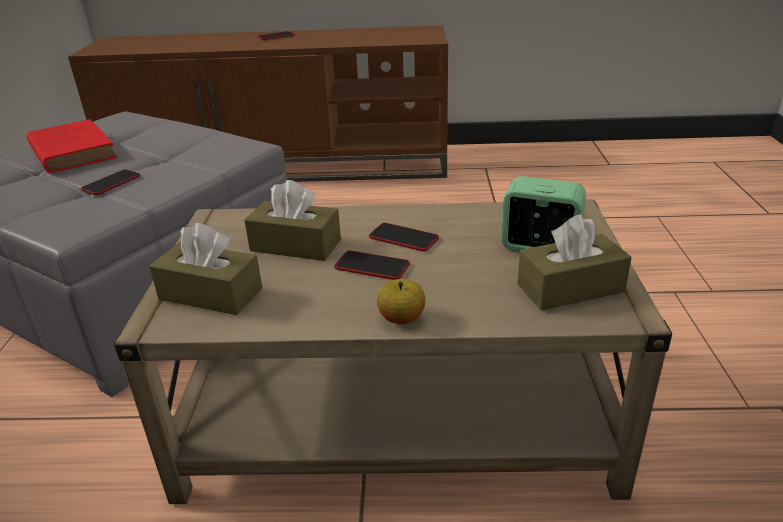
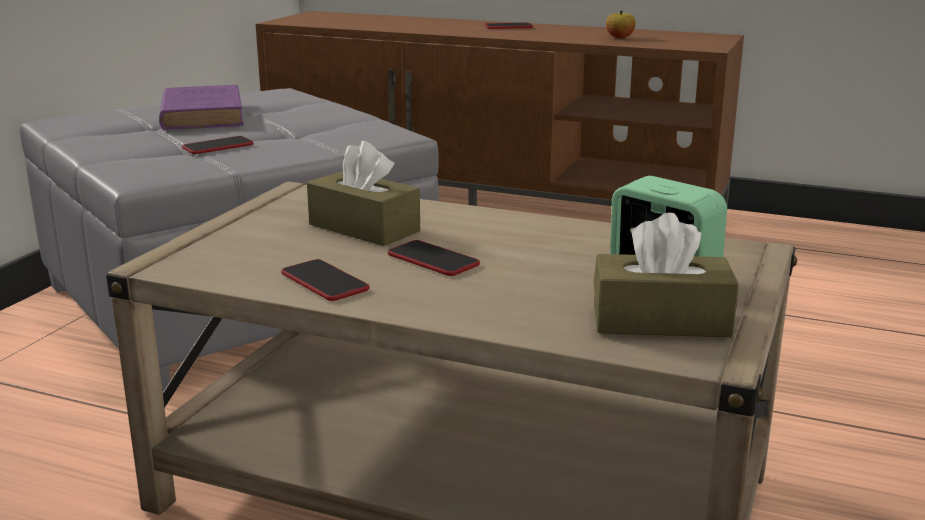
camera: 20 degrees right, 10 degrees down
(72, 151) = (202, 114): red book -> purple book
(210, 294) = (234, 251): brown tissue box -> none
(401, 319) = (420, 309): apple -> apple (619, 37)
(403, 238) = (496, 242): phone -> phone (324, 282)

